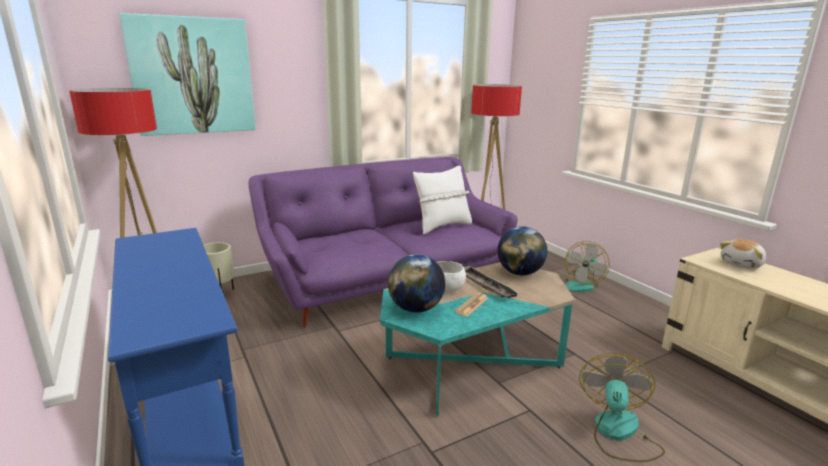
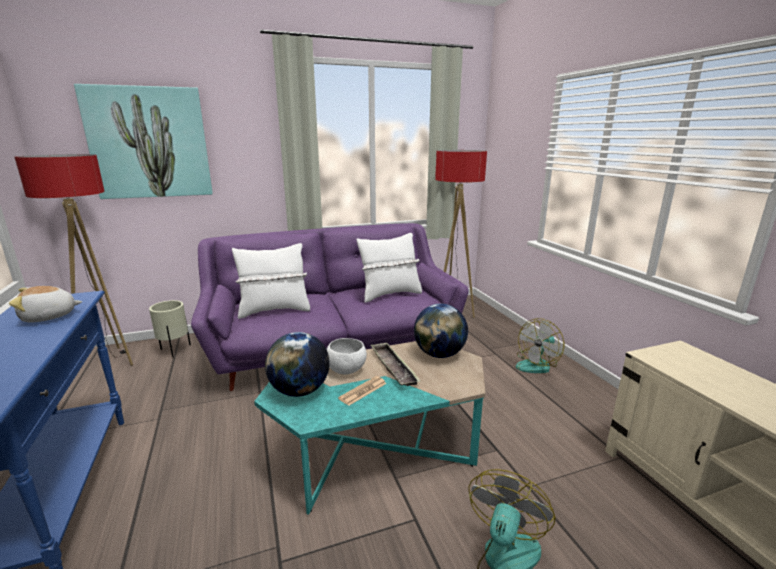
camera: 10 degrees right, 0 degrees up
(339, 245) = (274, 310): none -> white pillow
(742, 264) = (704, 366): plush toy -> plush toy (49, 317)

